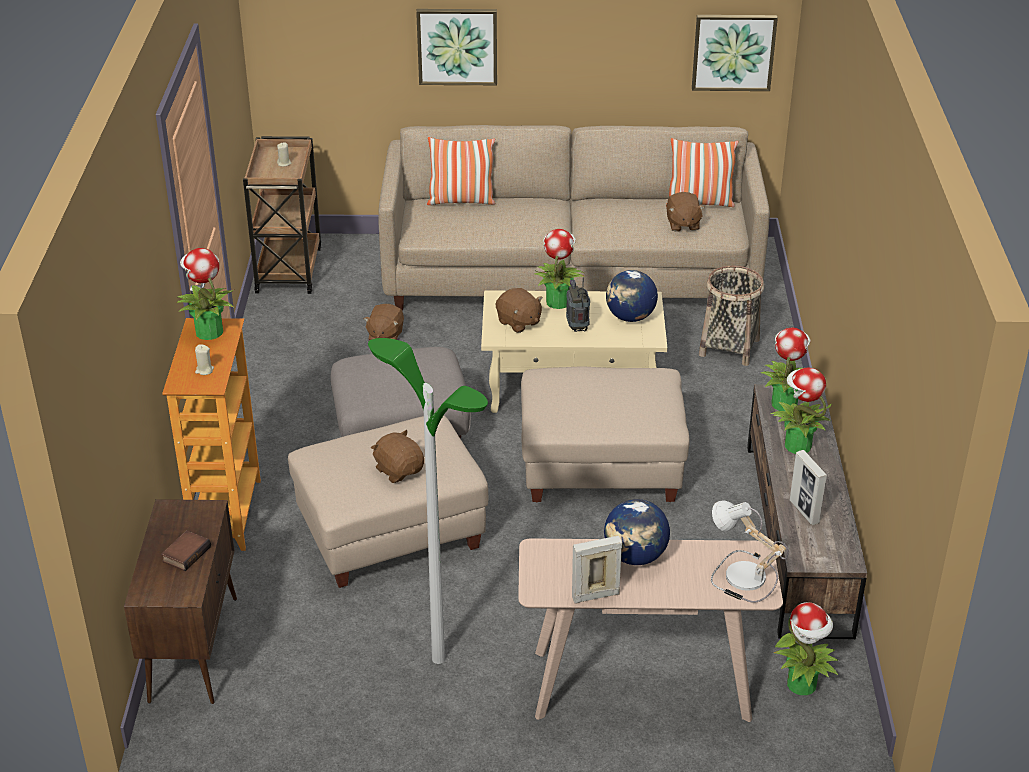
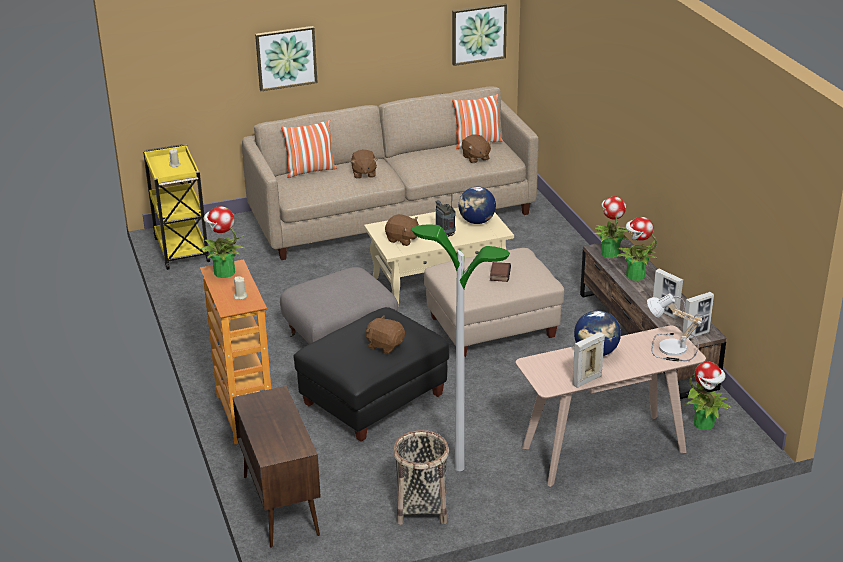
camera: 20 degrees left, 5 degrees down
(186, 553) = (281, 424): book -> book (499, 274)
(289, 269) = (181, 249): brown cart -> yellow cart
(385, 335) = (284, 278): brown plush toy -> brown plush toy (363, 173)
(390, 534) = (374, 400): beige ottoman -> black ottoman
(557, 301) = (420, 221): potted plant -> none
(728, 347) = (529, 237): basket -> basket (421, 507)
(825, 557) = (695, 335): none -> picture frame

